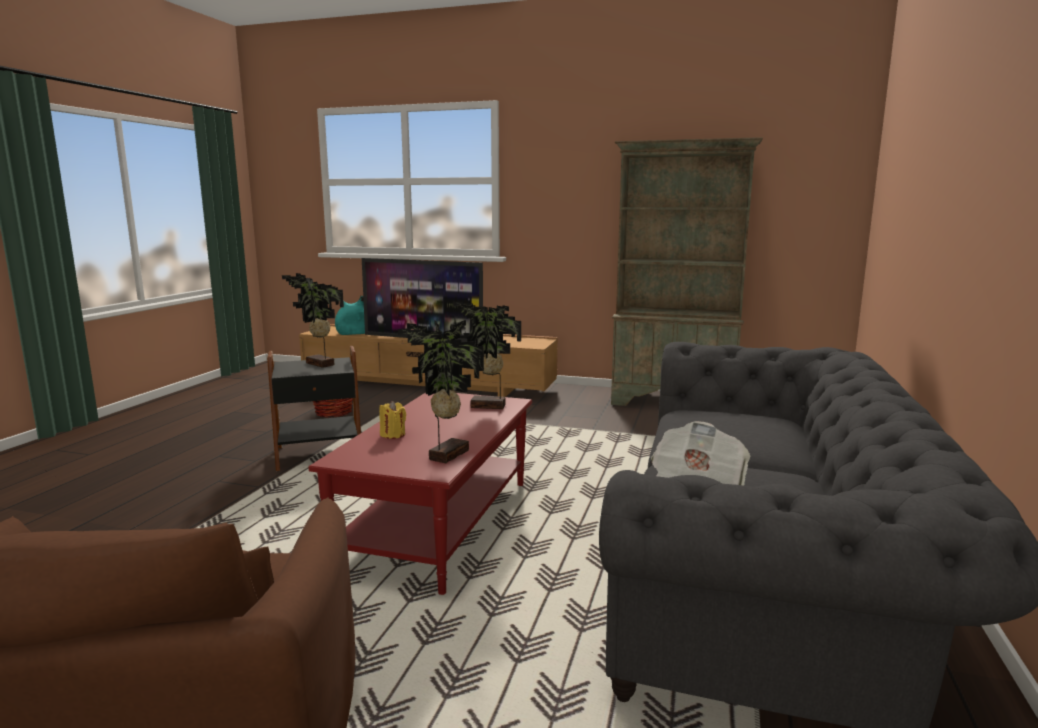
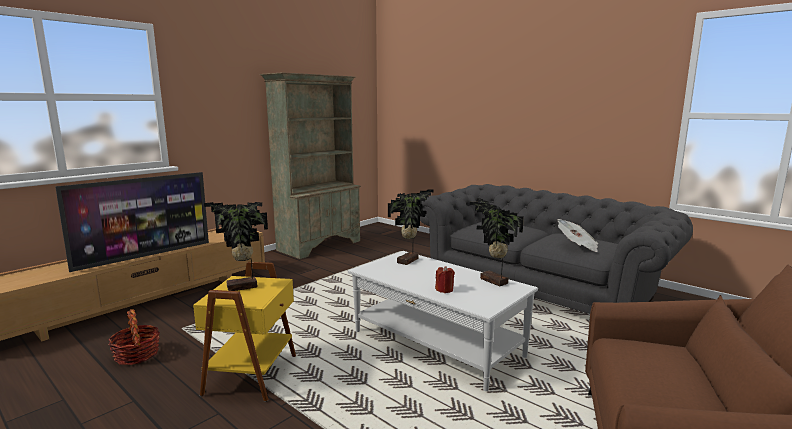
camera: 65 degrees left, 0 degrees up
(320, 455) = (253, 374): black side table -> yellow side table
(354, 333) = (45, 276): turquoise vase -> none
(393, 434) = (444, 290): yellow candle -> red candle
(439, 525) = (437, 344): red coffee table -> white coffee table

